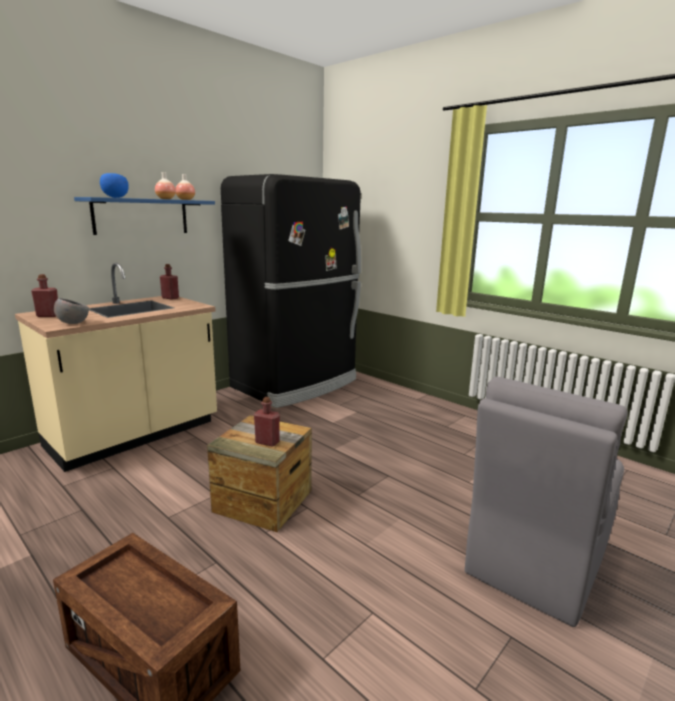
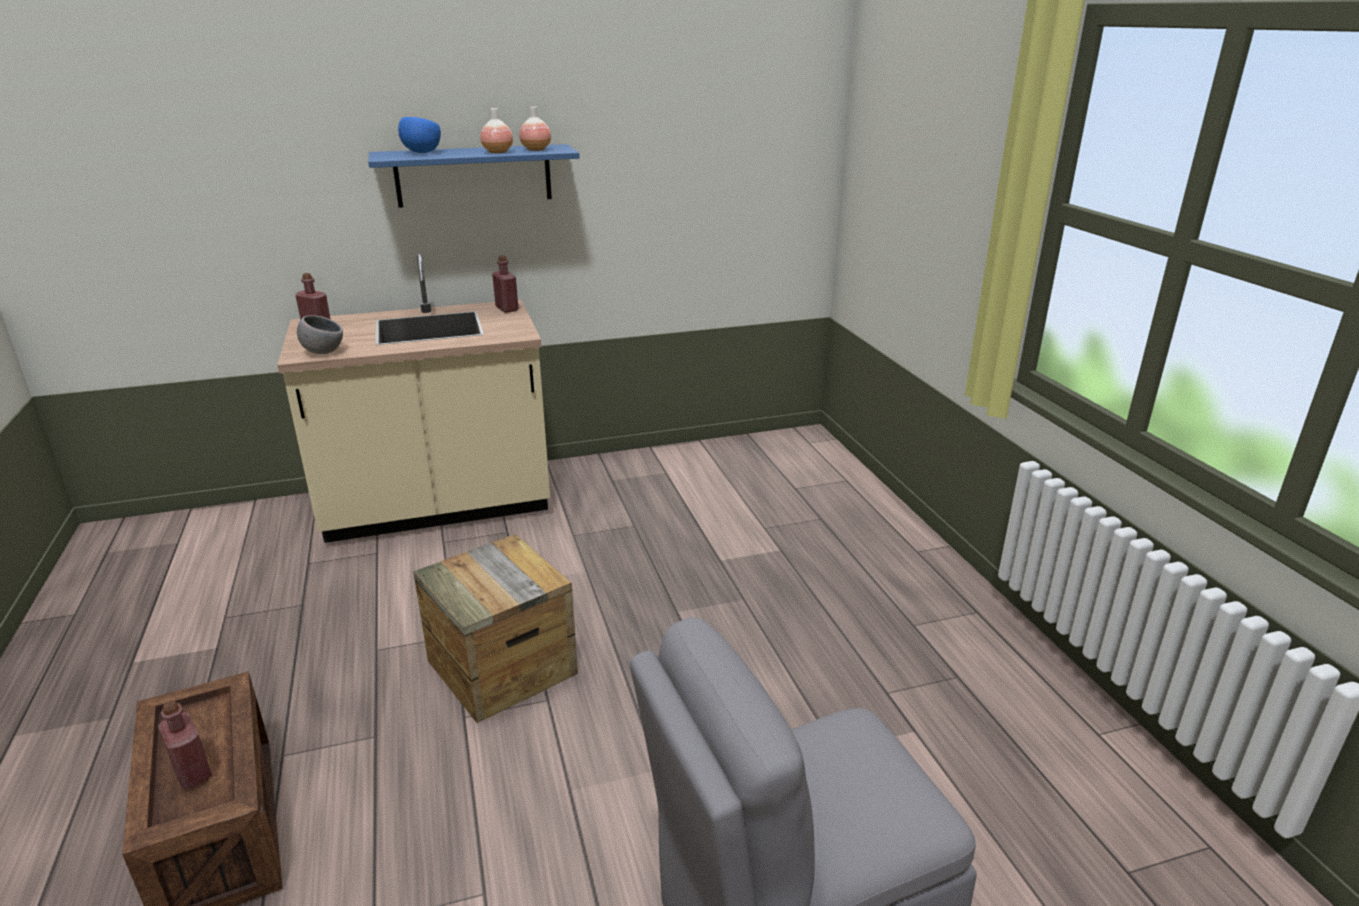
camera: 30 degrees right, 10 degrees up
(267, 442) = (486, 590): red bottle -> red bottle (193, 773)
(297, 384) = (732, 468): black fridge -> none

